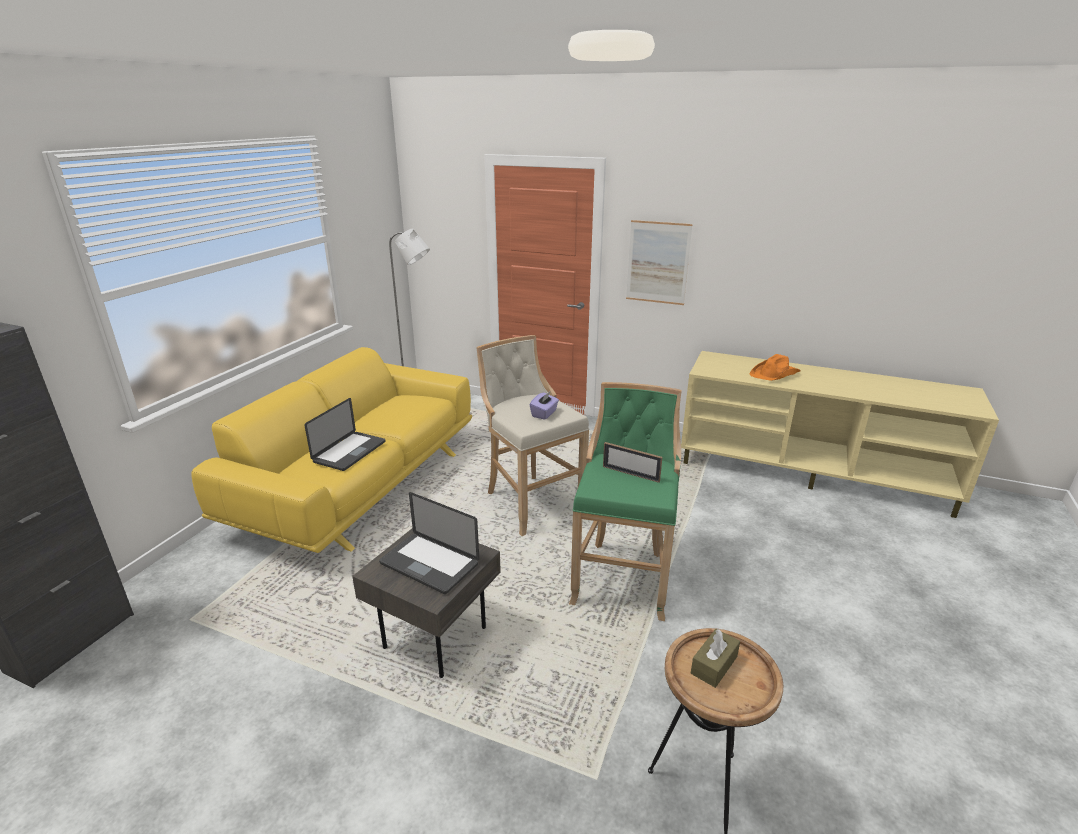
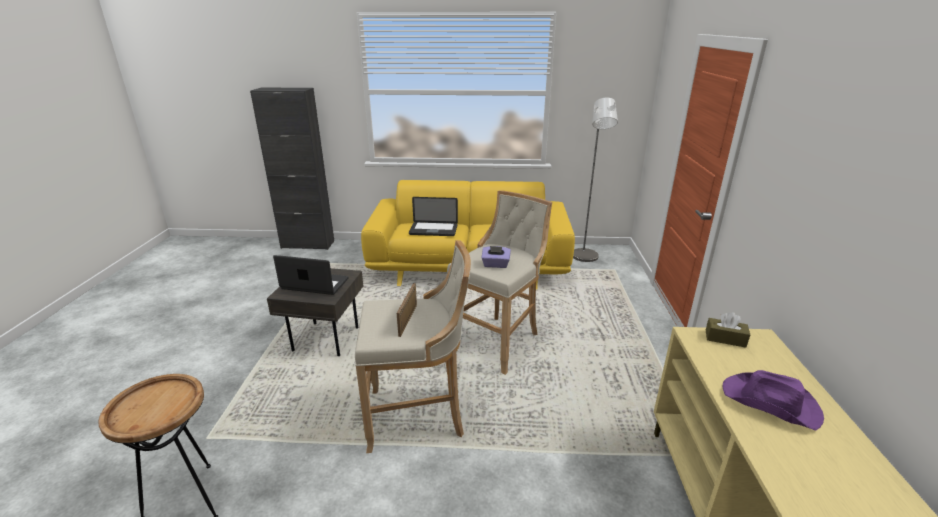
camera: 70 degrees right, 0 degrees up
(429, 564) = (315, 284): laptop -> laptop turned 90 degrees clockwise
(623, 576) = (419, 416): green stool -> beige stool
(658, 262) = (769, 188): picture -> none
(714, 665) = (163, 400): brown tissue box -> brown tissue box (725, 338)
(775, 374) = (771, 403): orange hat -> purple hat

